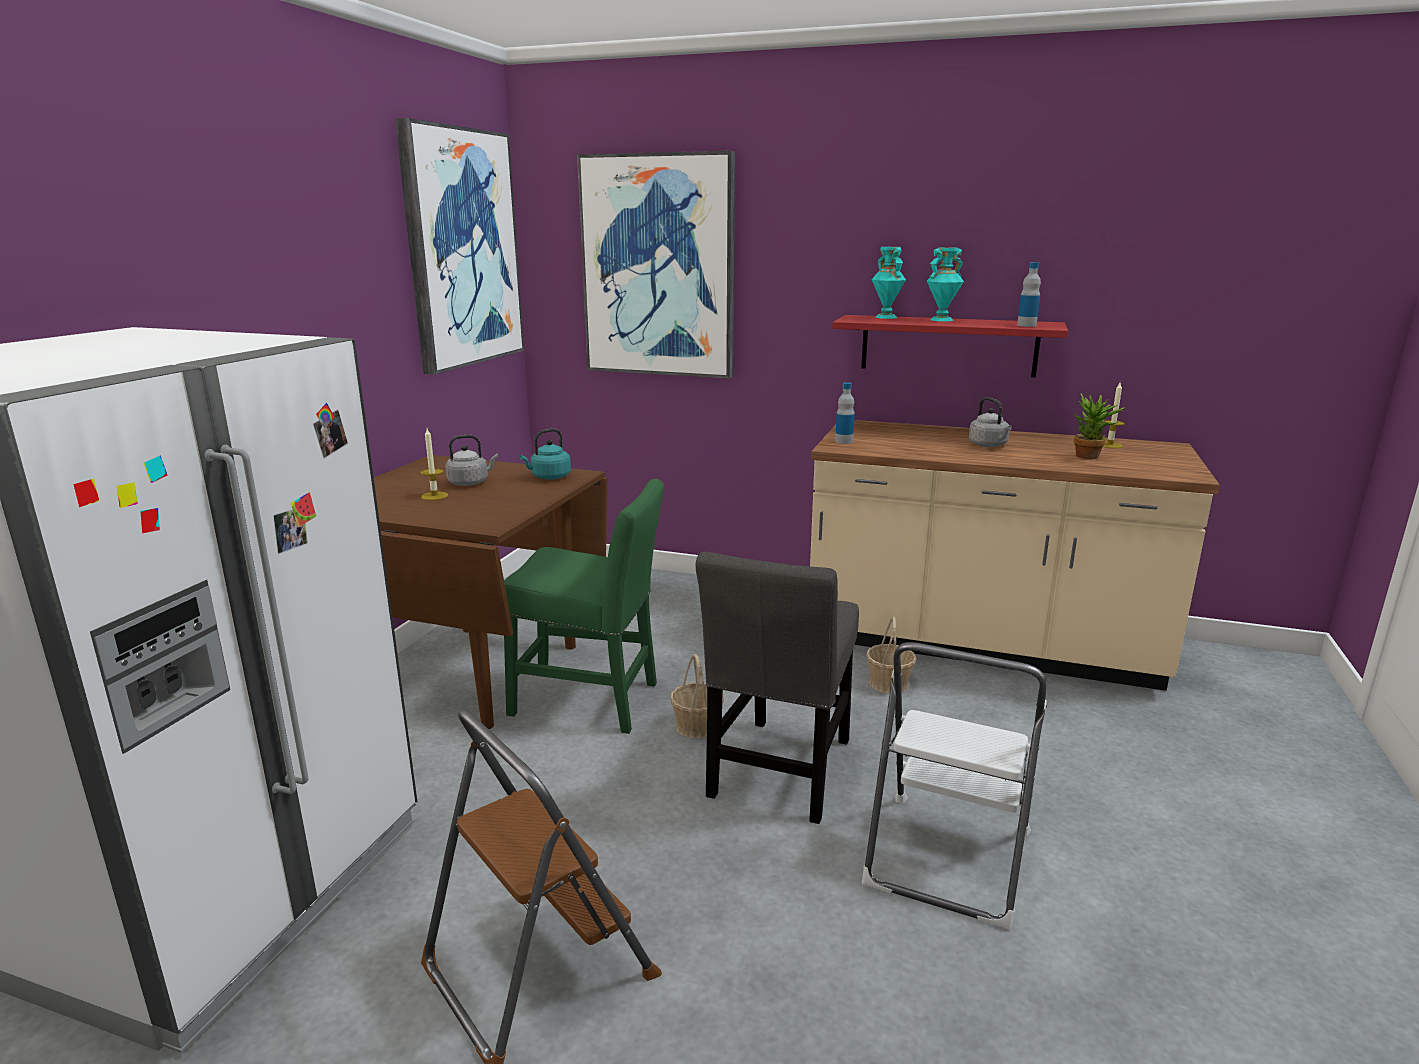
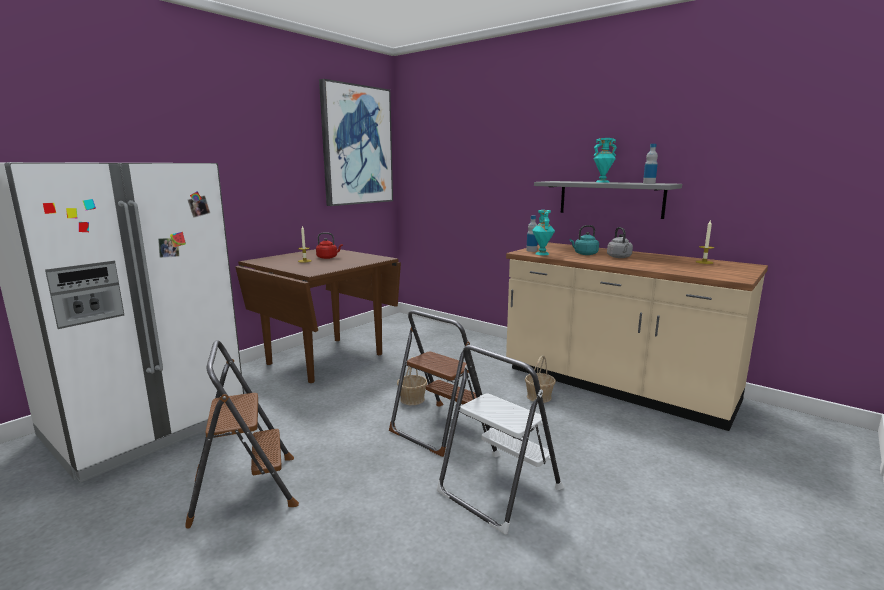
camera: 20 degrees right, 5 degrees down
(470, 483) = (328, 257): grey kettle -> red kettle
(549, 477) = (367, 258): turquoise kettle -> turquoise kettle (584, 254)
(592, 701) = (369, 379): green chair -> none
(659, 267) = (458, 156): picture -> none
(779, 773) = (437, 429): grey chair -> brown step ladder
(885, 317) = (571, 181): turquoise vase -> turquoise vase (541, 254)
(948, 345) = (610, 199): red shelf -> grey shelf
(1091, 457) = (679, 266): potted plant -> none

